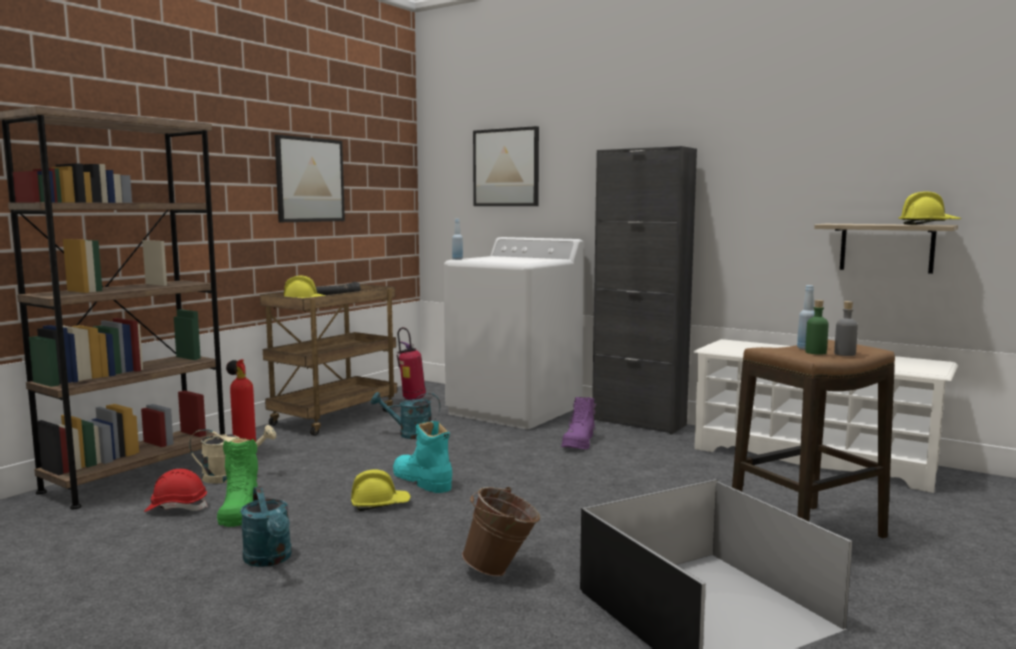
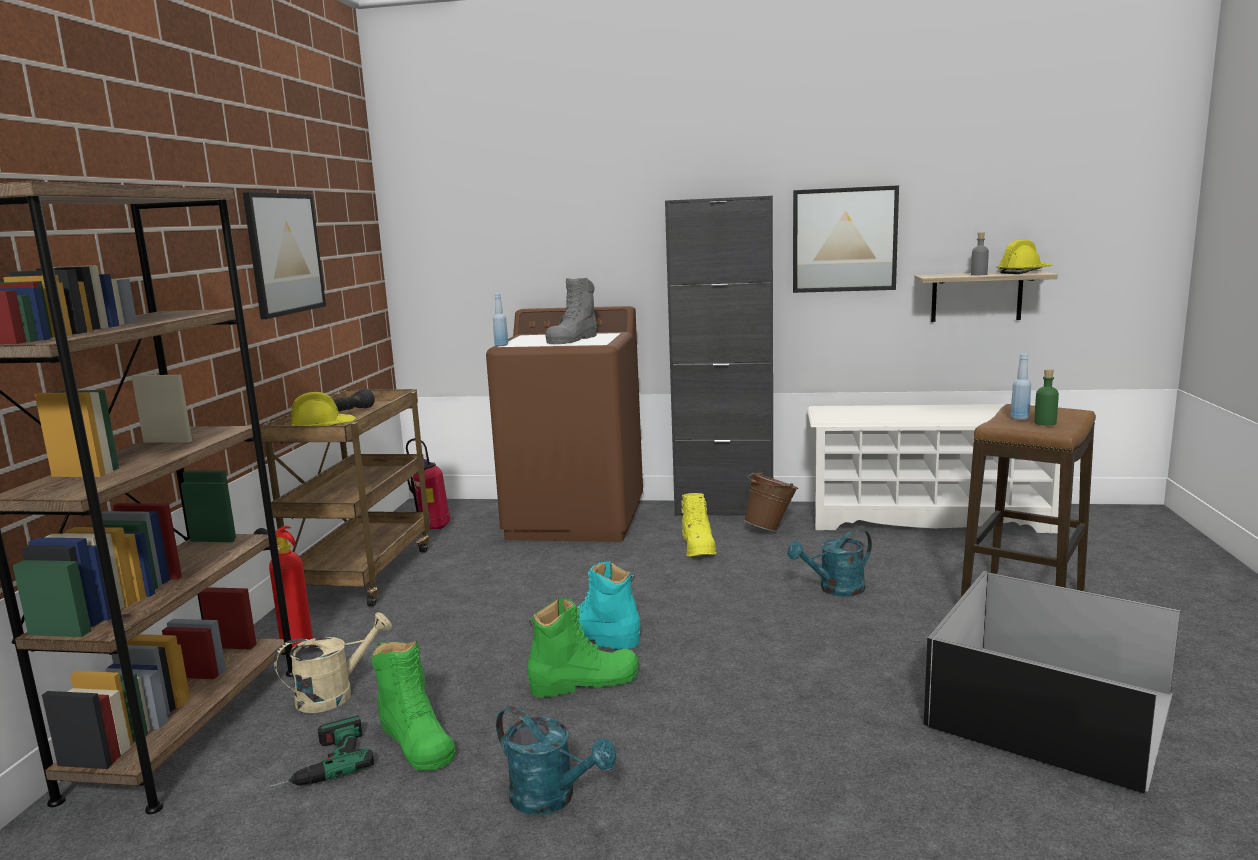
camera: 25 degrees left, 5 degrees up
(176, 508) = (320, 763): red hard hat -> power drill
(380, 504) = (584, 682): yellow hard hat -> green boot
(409, 434) = (494, 578): turquoise watering can -> turquoise watering can (835, 589)
(502, 571) = (824, 727): brown bucket -> brown bucket (771, 529)
(506, 167) = (518, 221): picture -> picture (844, 240)
(513, 260) = (573, 340): none -> grey boot
(515, 410) = (576, 519): white washing machine -> brown washing machine
(579, 443) = (698, 547): purple boot -> yellow boot
(844, 354) = (1066, 420): grey bottle -> grey bottle (979, 274)

